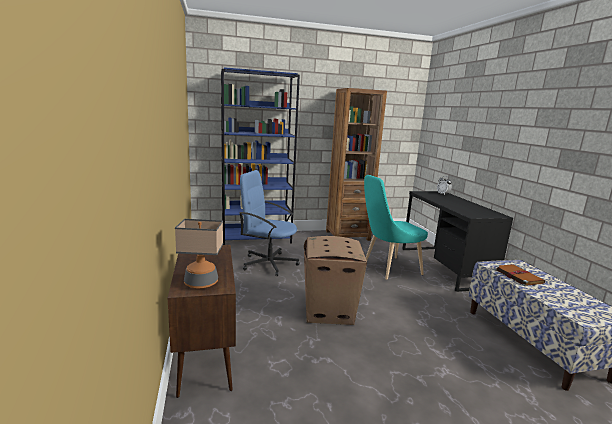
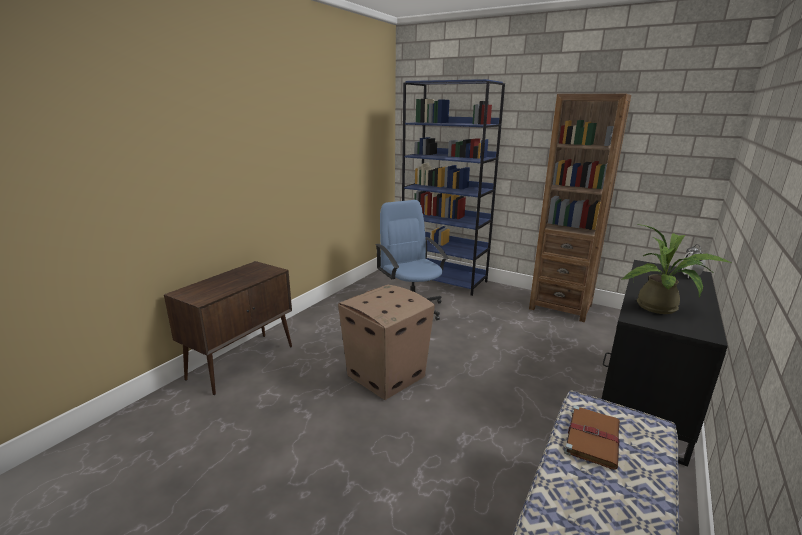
camera: 45 degrees right, 5 degrees up
(201, 283) = (199, 292): table lamp -> none
(388, 269) = (541, 364): turquoise chair -> none
(468, 209) = (662, 308): none -> potted plant

